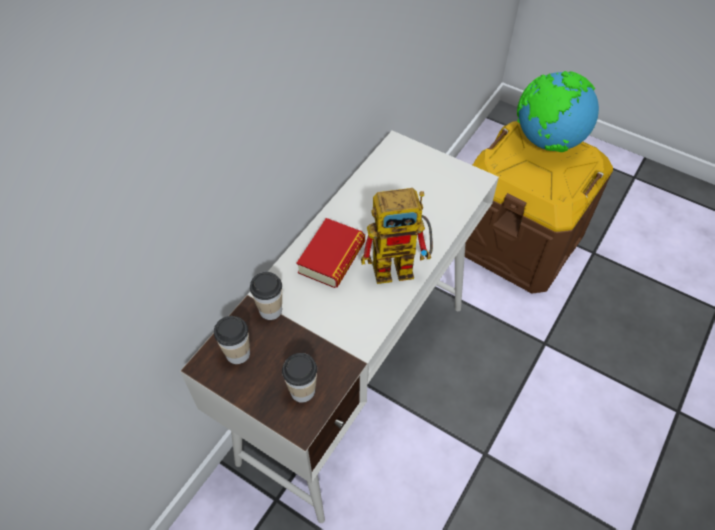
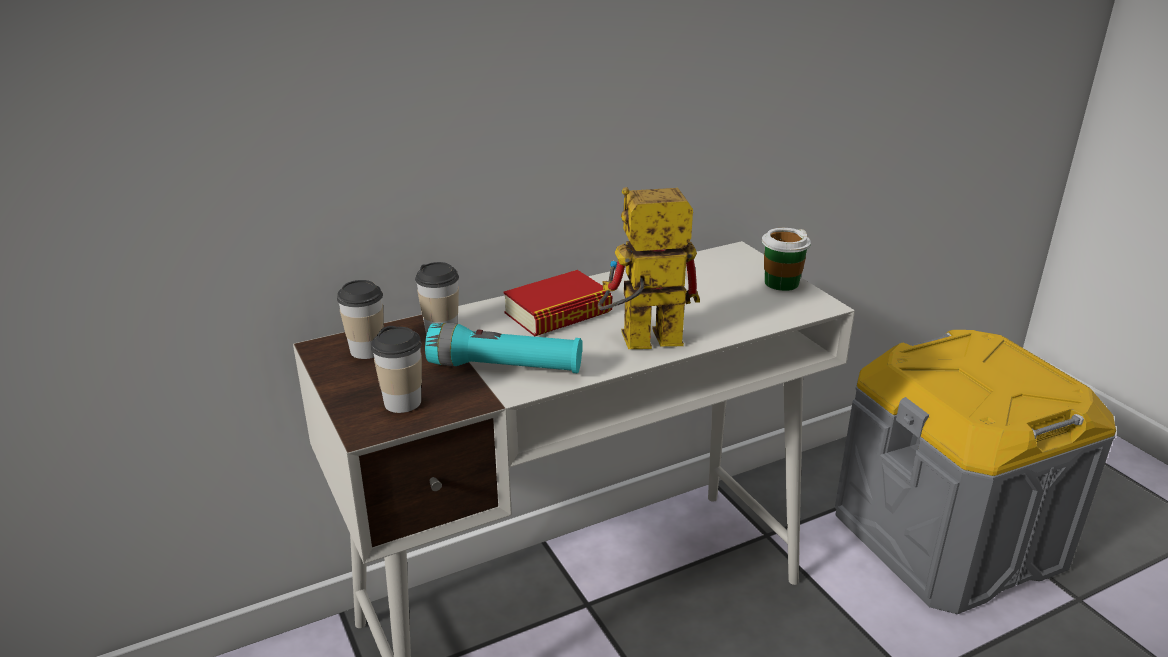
camera: 30 degrees right, 25 degrees down
(339, 326) = (505, 367): none -> turquoise flashlight
(401, 265) = (639, 343): toy robot -> toy robot turned 150 degrees clockwise
(443, 166) = (781, 283): none -> cup
(518, 240) = (947, 537): brown storage box -> grey storage box
(547, 141) = (1006, 360): globe -> none

